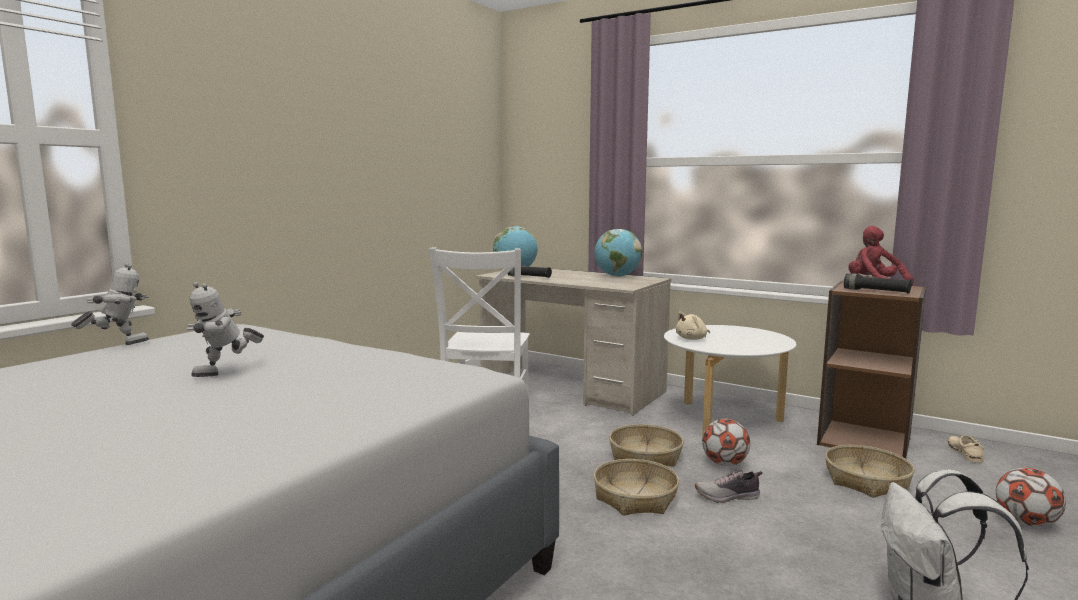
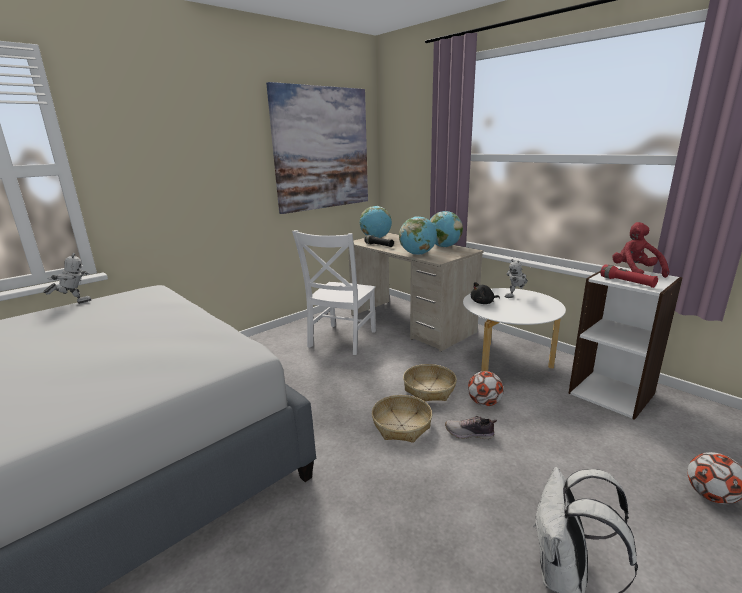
camera: 15 degrees right, 10 degrees up
(226, 373) = (102, 337): toy robot -> toy robot (515, 296)
(440, 148) = (322, 149): none -> picture
(592, 283) = (417, 254): none -> globe
(692, 339) = (483, 303): beige plush toy -> black plush toy
(864, 440) = (611, 393): brown bookcase -> white bookcase
(866, 481) = (590, 434): basket -> none
(876, 291) = (627, 282): black flashlight -> red flashlight
(964, 453) = (695, 416): beige shoe -> none

